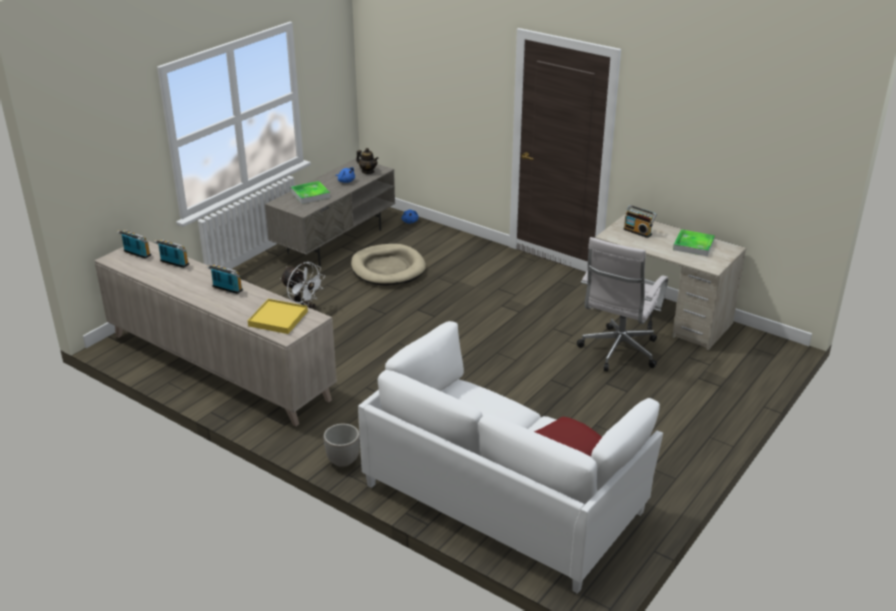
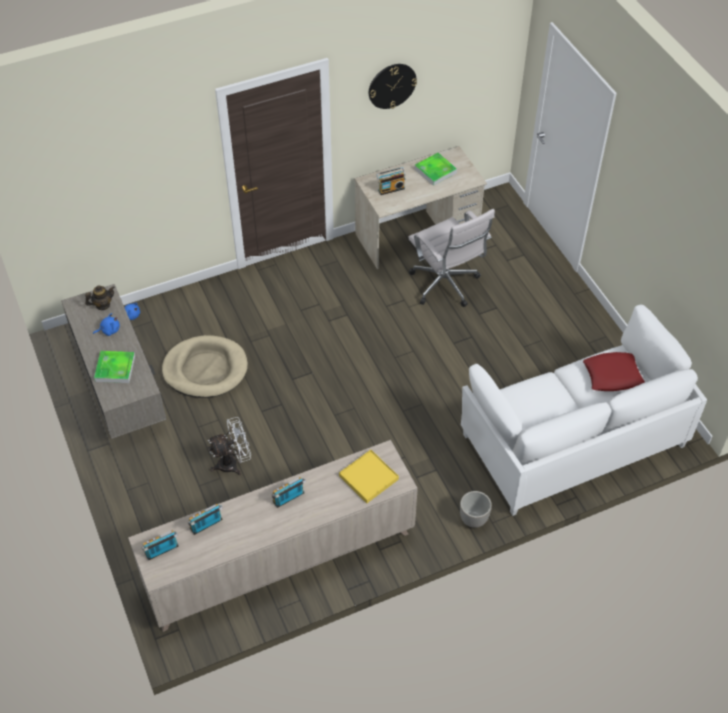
camera: 60 degrees left, 20 degrees up
(680, 120) = (392, 85): none -> wall clock

